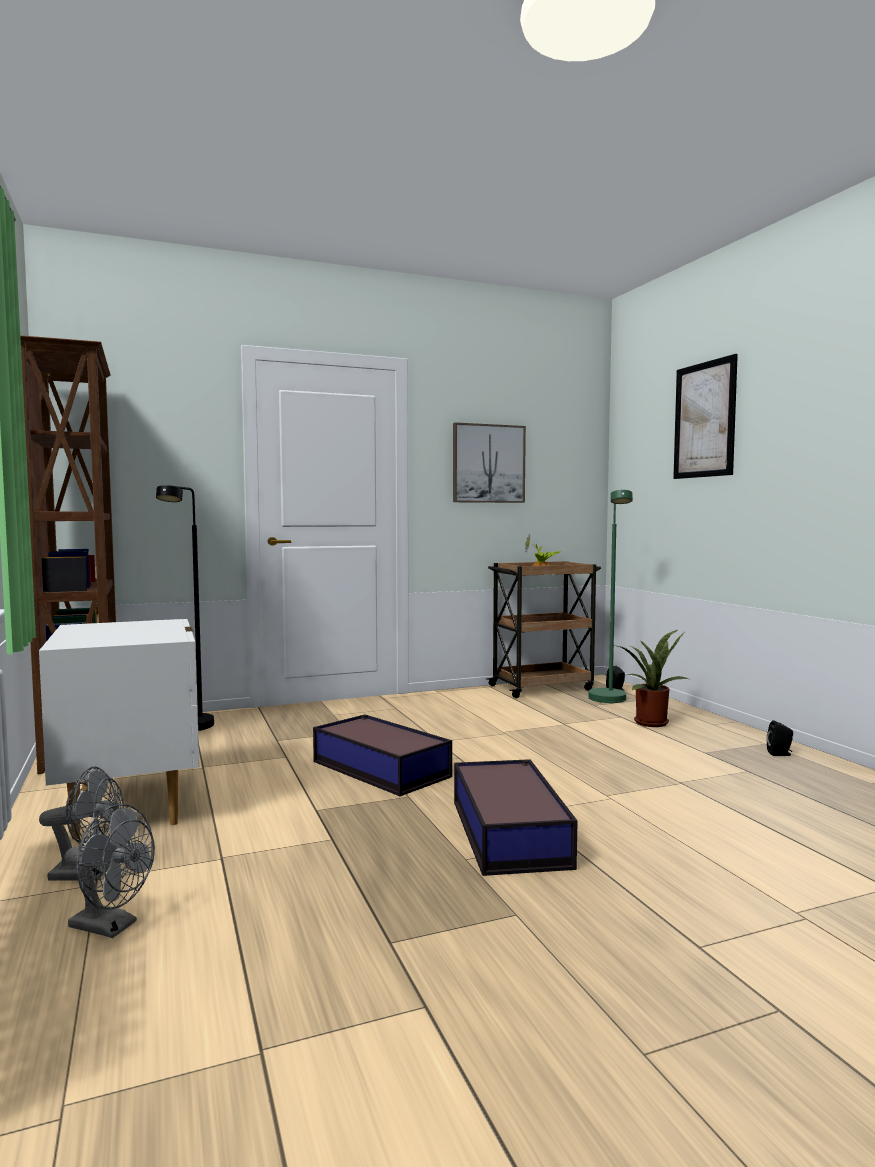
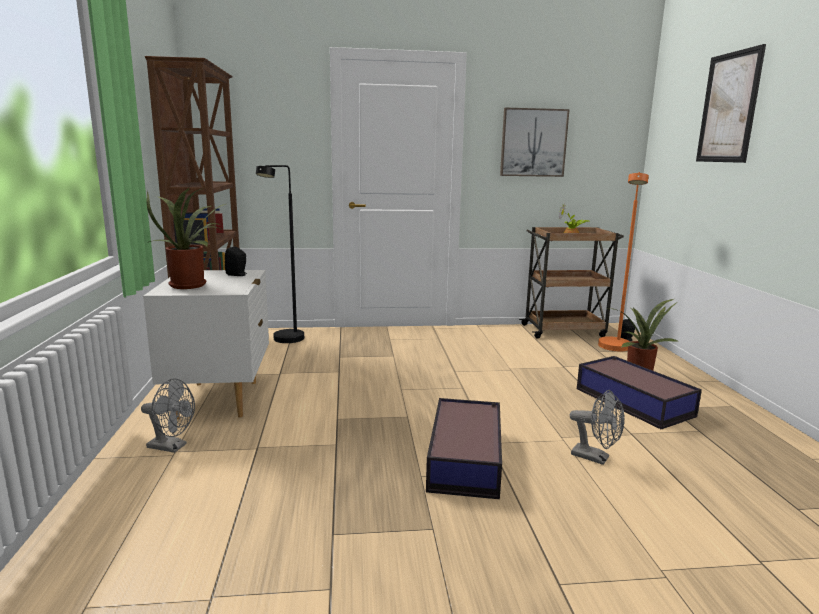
camera: 15 degrees right, 10 degrees up
(100, 637) = (191, 285): none -> potted plant
(111, 926) = (167, 488): grey fan -> grey fan (596, 458)
(380, 768) = (399, 390): storage box -> storage box (632, 401)
(609, 701) = (614, 349): green floor lamp -> orange floor lamp
(780, 754) = (740, 418): black speaker -> black speaker (238, 275)

